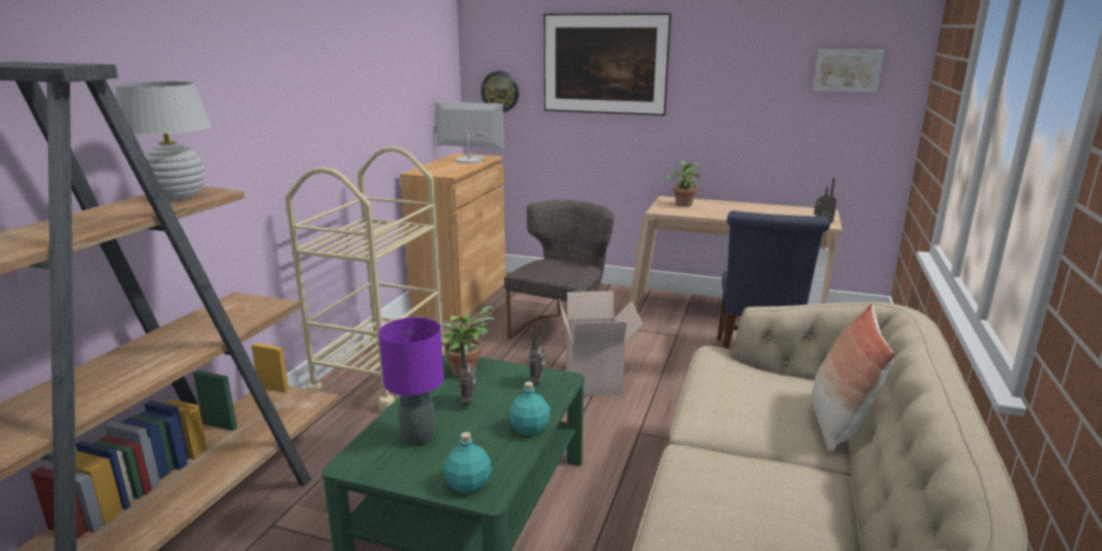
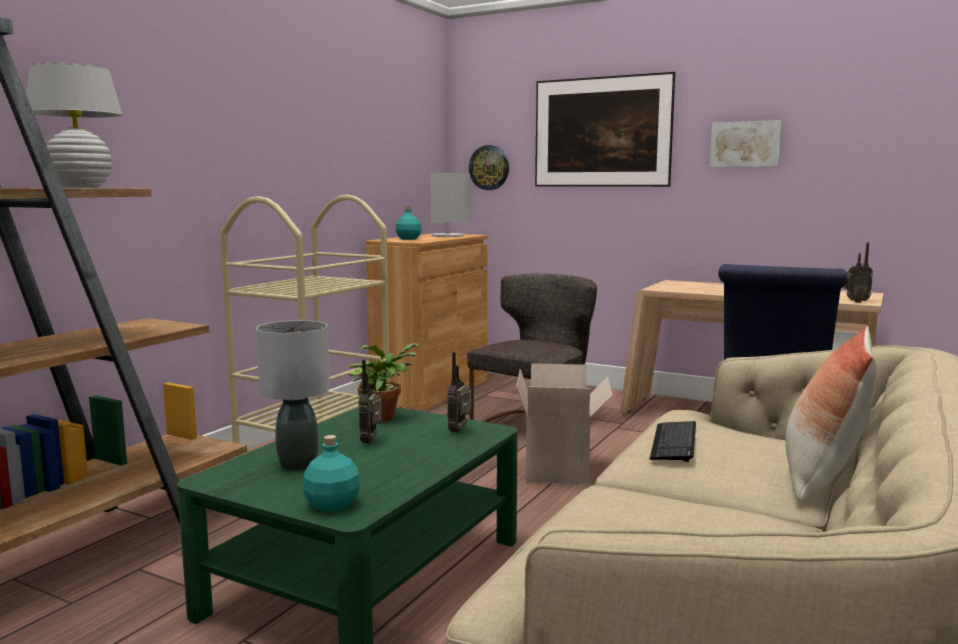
camera: 10 degrees right, 10 degrees down
(418, 438) = (297, 465): purple table lamp -> grey table lamp
(469, 160) = (448, 236): monitor -> monitor turned 90 degrees clockwise
(530, 429) = (430, 465): turquoise bottle -> turquoise bottle (408, 239)
(682, 204) = (688, 285): potted plant -> none
(721, 393) = (674, 443): none -> keyboard
(847, 70) = (886, 125): picture -> picture (745, 144)

